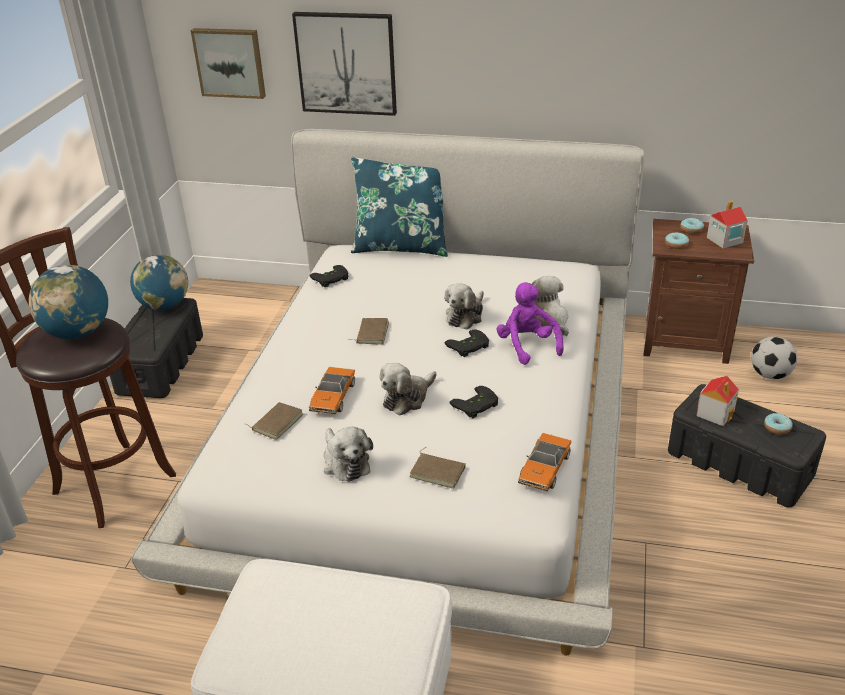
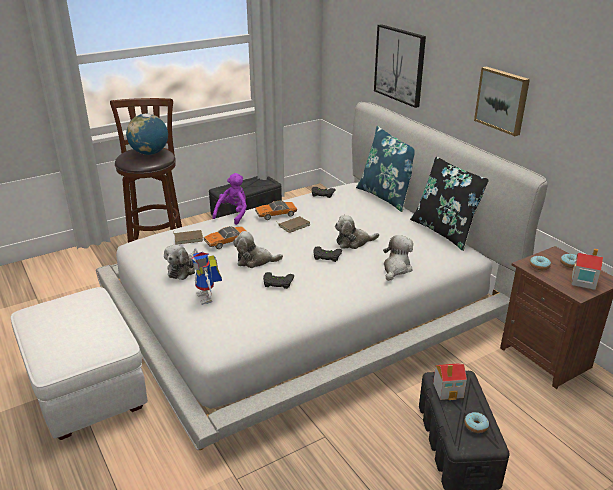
camera: 45 degrees right, 5 degrees down
(164, 306) = (263, 180): globe -> none
(230, 62) = (350, 50): picture -> picture (502, 100)
(438, 471) = (208, 298): brown book -> toy robot
(520, 256) = (445, 231): none -> black pillow
(527, 346) = (358, 273): purple plush toy -> purple plush toy (233, 214)
(544, 469) = (253, 329): toy car -> toy car (276, 214)
(769, 375) = (578, 415): football -> none

